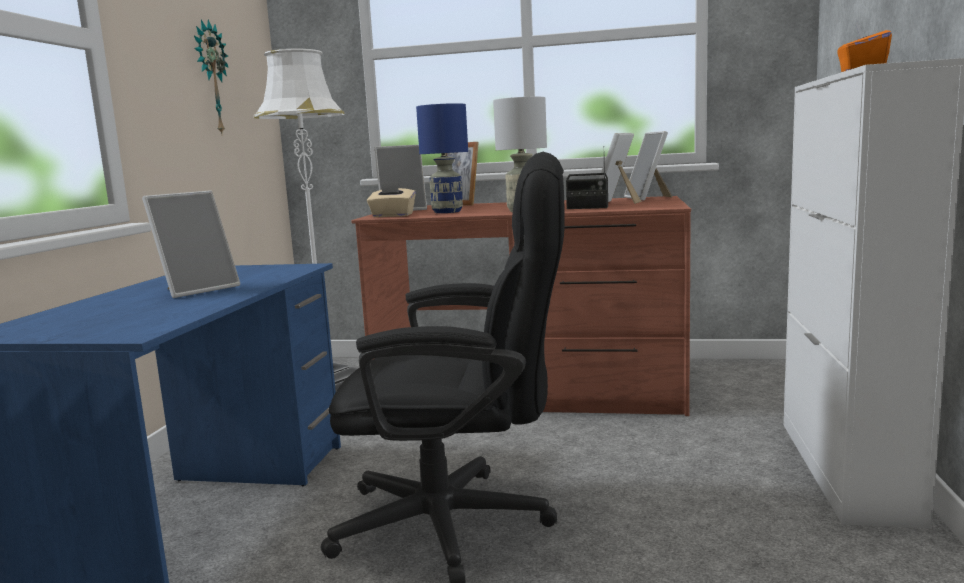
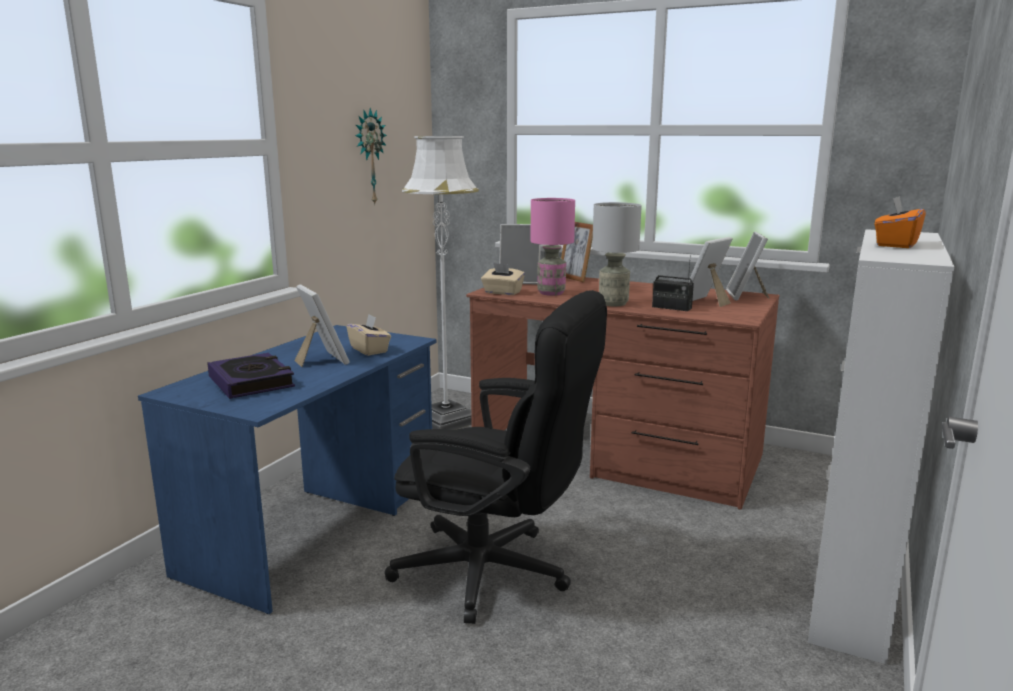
camera: 15 degrees right, 5 degrees up
(109, 314) = (251, 382): none -> book
(197, 289) = (321, 360): picture frame -> picture frame turned 90 degrees counterclockwise
(256, 277) = (369, 350): none -> beige tissue box
(448, 212) = (552, 293): blue table lamp -> pink table lamp

